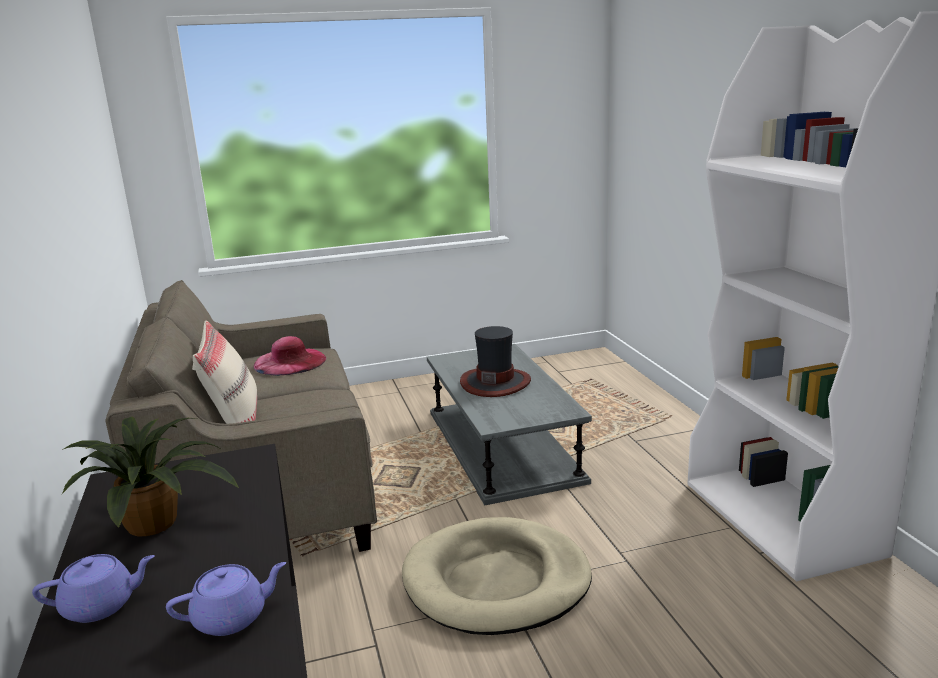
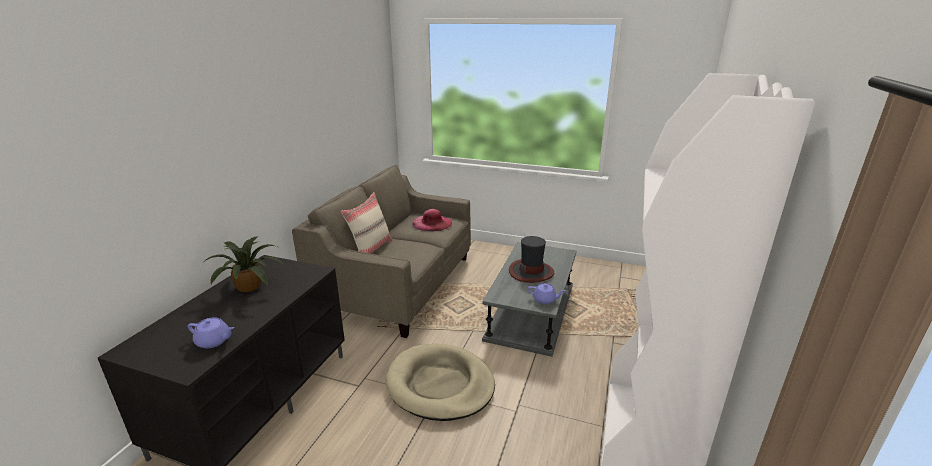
camera: 35 degrees right, 5 degrees up
(101, 605) = (193, 314): purple teapot -> purple teapot (545, 300)

